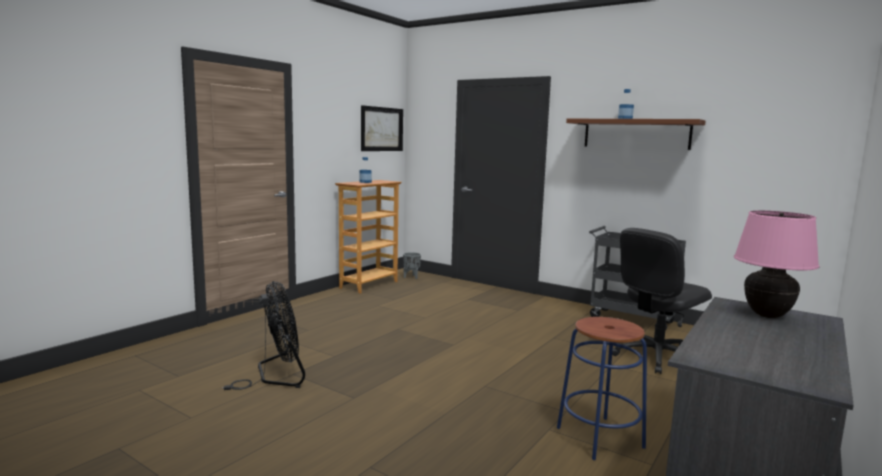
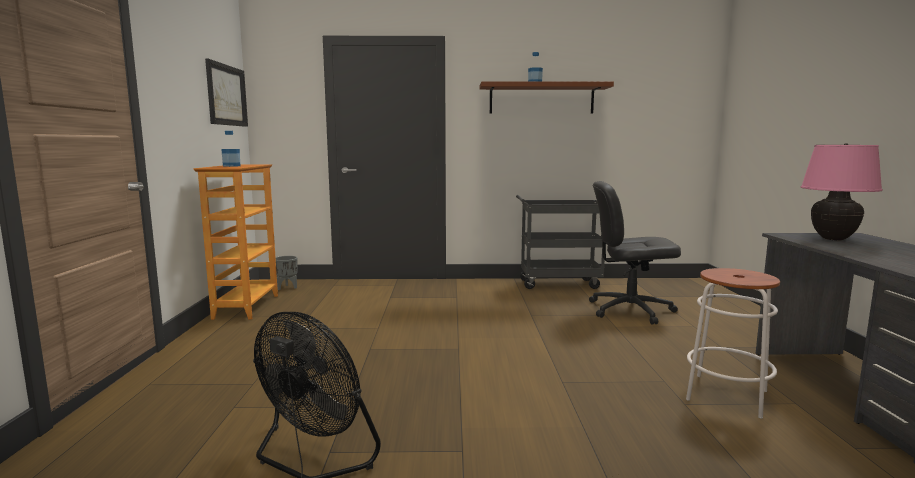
camera: 35 degrees left, 0 degrees up
(599, 437) = (727, 395): blue stool -> white stool
(656, 356) = (630, 310): black office chair -> black office chair turned 75 degrees clockwise

